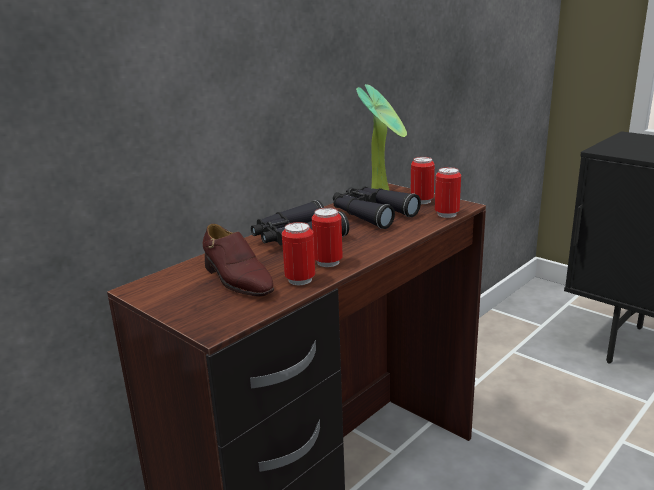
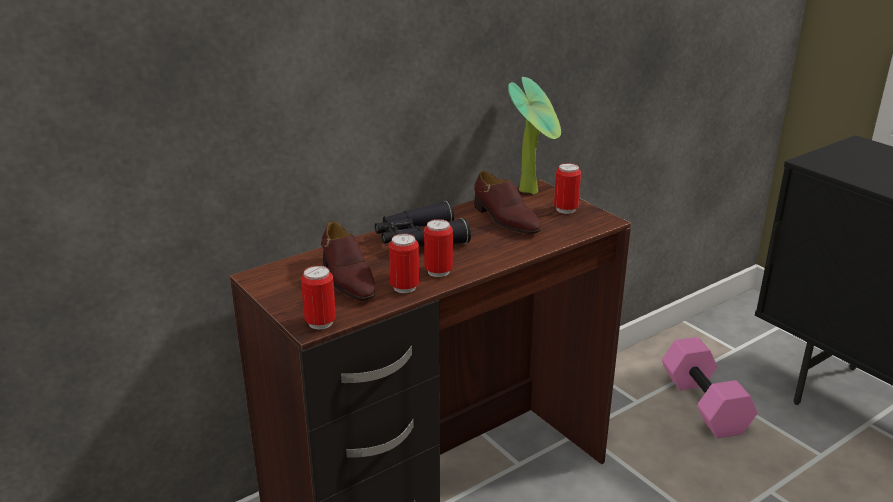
camera: 10 degrees right, 5 degrees up
(371, 214) = (505, 219): black binoculars -> brown shoe
(446, 214) = (583, 229): can -> can (320, 322)
(537, 374) = (706, 404): none -> pink dumbbell

